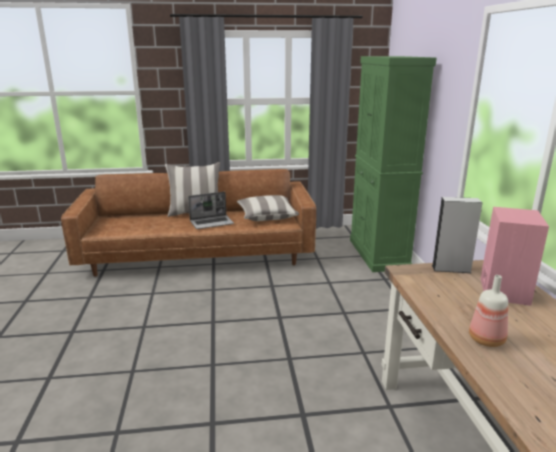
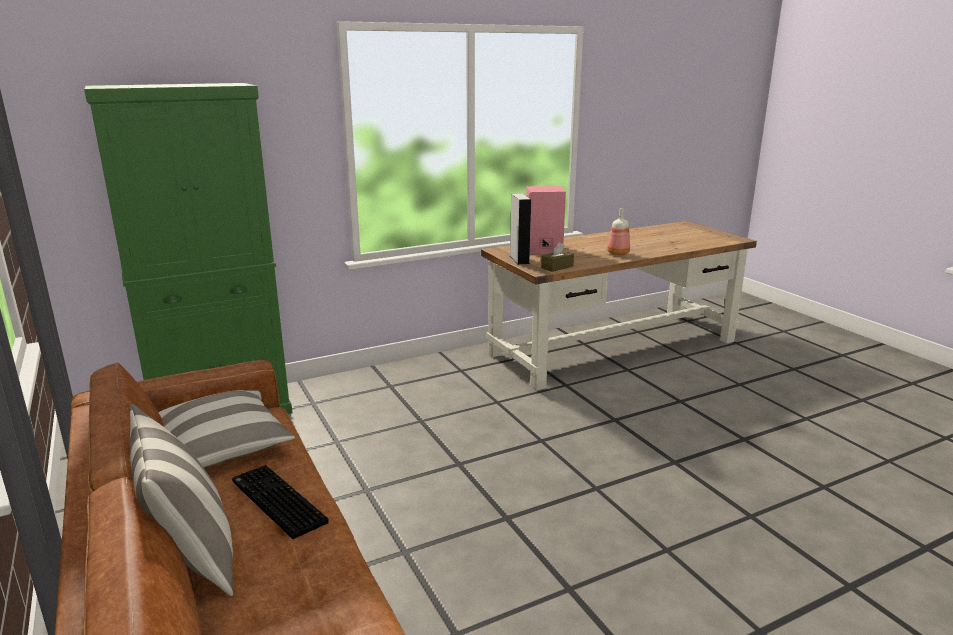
camera: 110 degrees left, 0 degrees up
(212, 223) = (276, 502): laptop -> keyboard
(417, 282) = (557, 267): none -> brown tissue box

